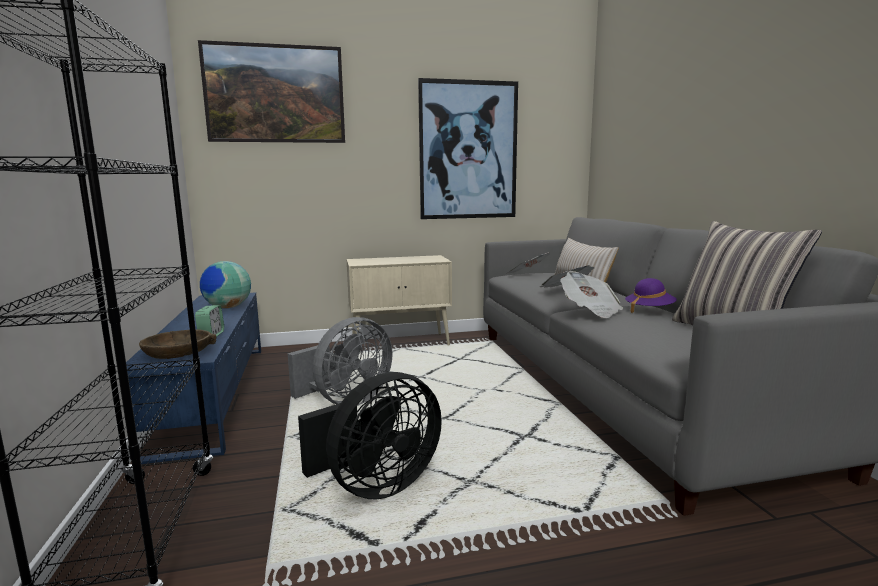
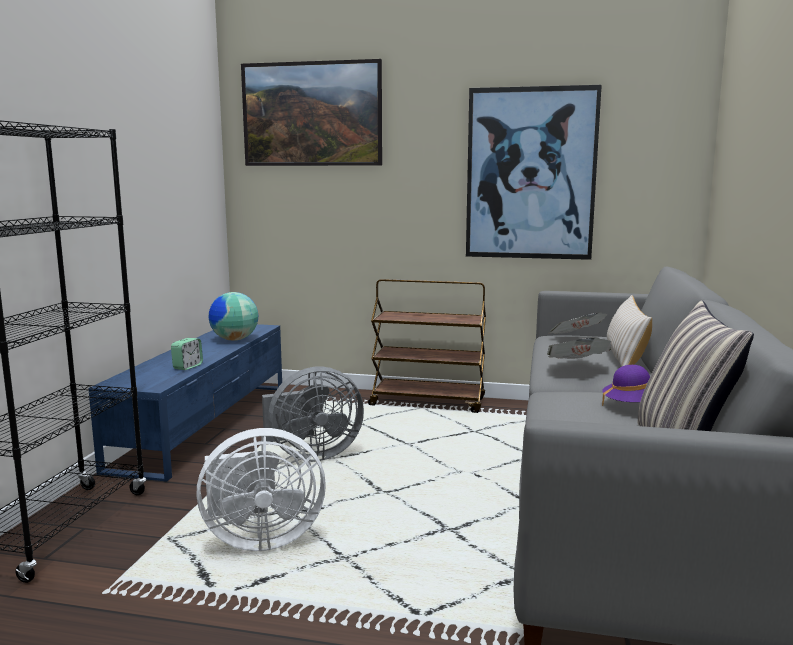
camera: 25 degrees right, 0 degrees up
(178, 353) = (144, 380): brown bowl -> none
(376, 486) = (259, 539): black fan -> white fan
(401, 343) = (428, 402): beige cabinet -> brown cart
(590, 310) = (558, 395): newspaper -> none

